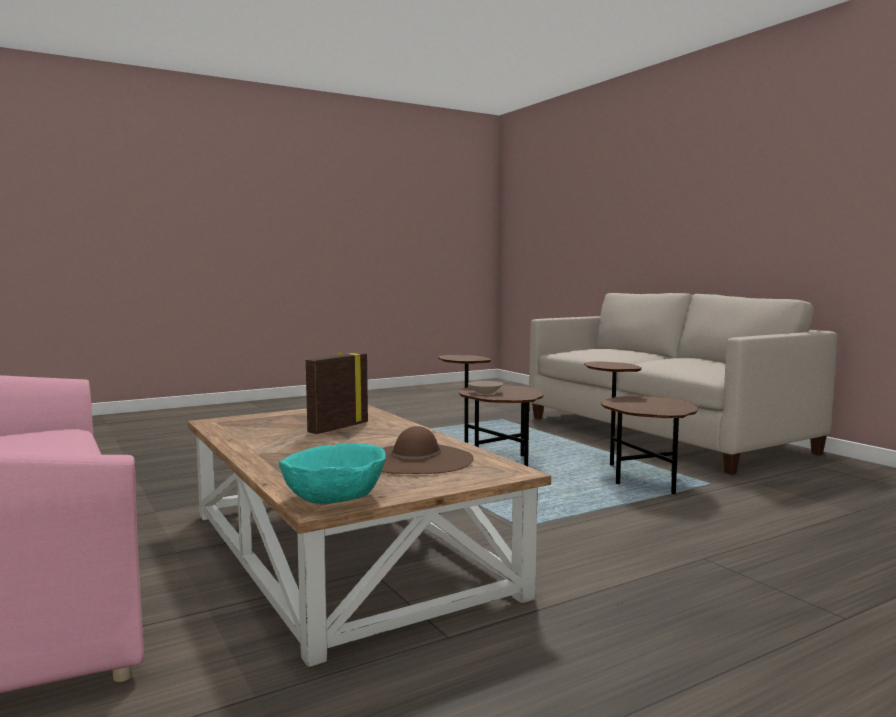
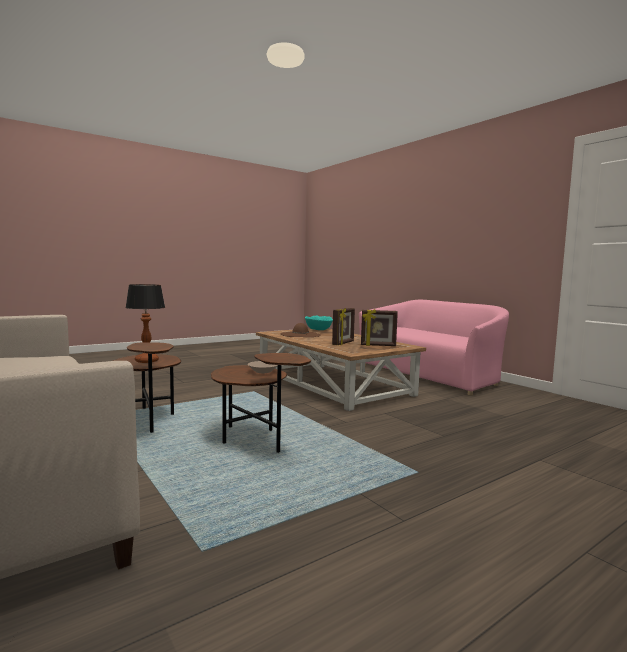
camera: 175 degrees right, 0 degrees up
(276, 422) = (378, 345): none -> picture frame
(647, 403) = (146, 361): none -> table lamp

